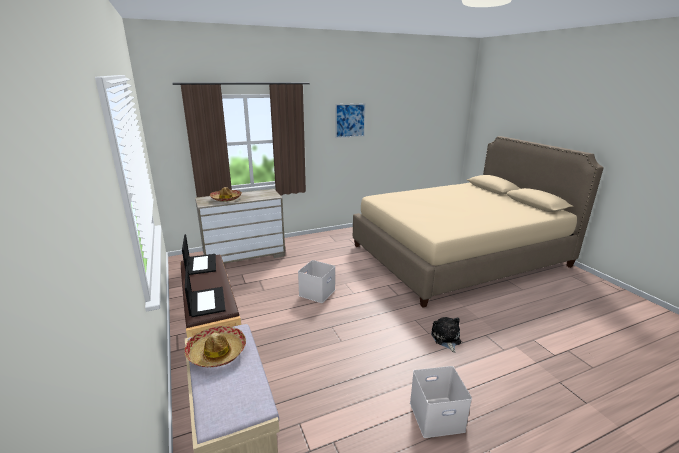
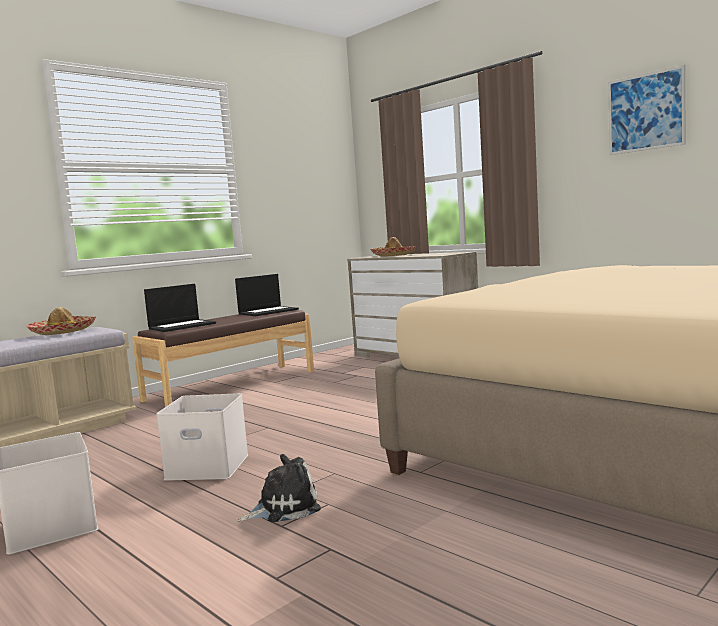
camera: 70 degrees right, 15 degrees down
(317, 292) = (359, 402): white storage box -> white storage box (209, 466)

